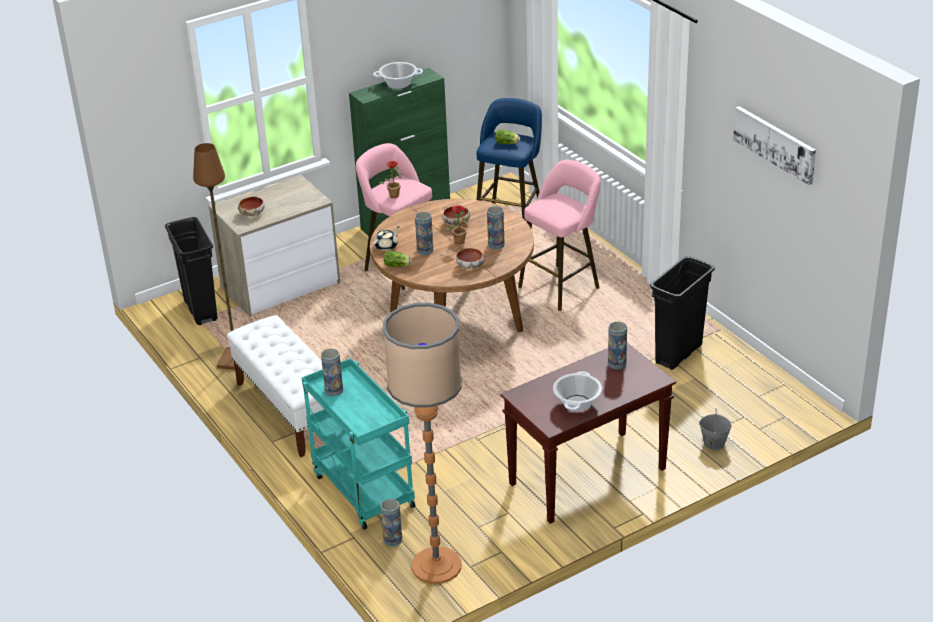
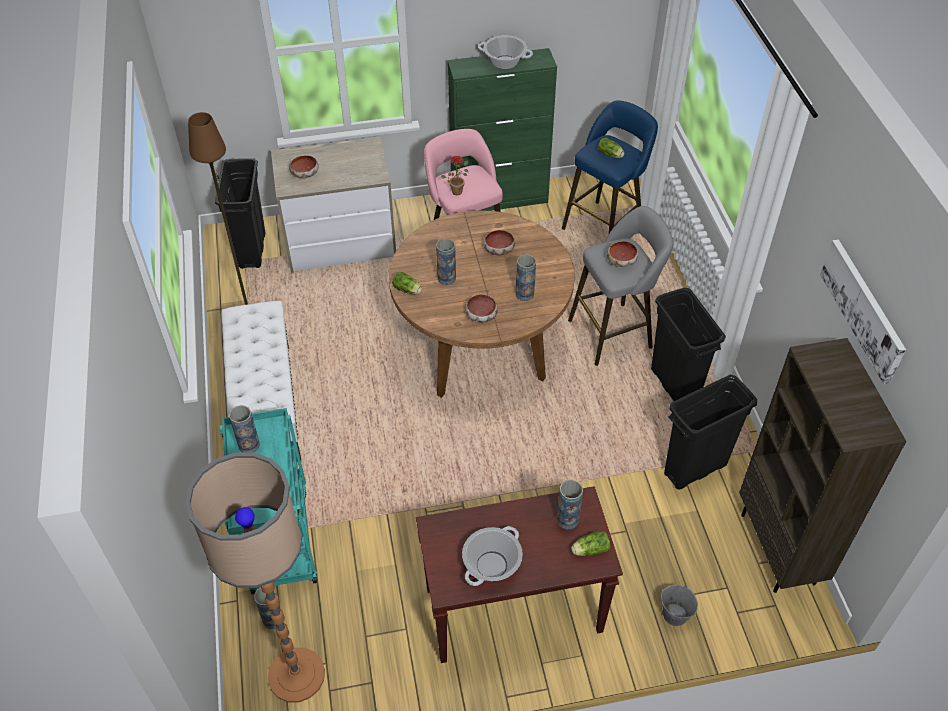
camera: 20 degrees right, 15 degrees up
(386, 246) = (411, 259): beige teapot -> none
(459, 240) = (489, 275): potted plant -> none
(559, 207) = (621, 261): none -> bowl
(562, 286) = (614, 332): pink stool -> grey stool
(632, 307) = (674, 386): none -> black trash can
(644, 375) = (589, 550): none -> lettuce
(770, 383) = (779, 549): none -> brown bookcase

